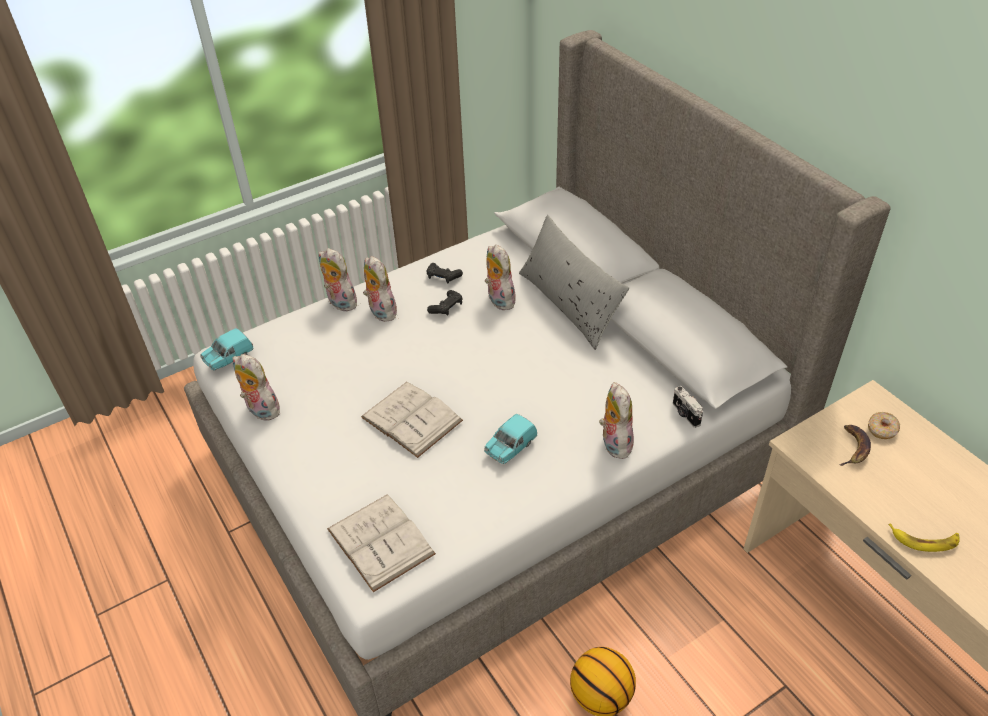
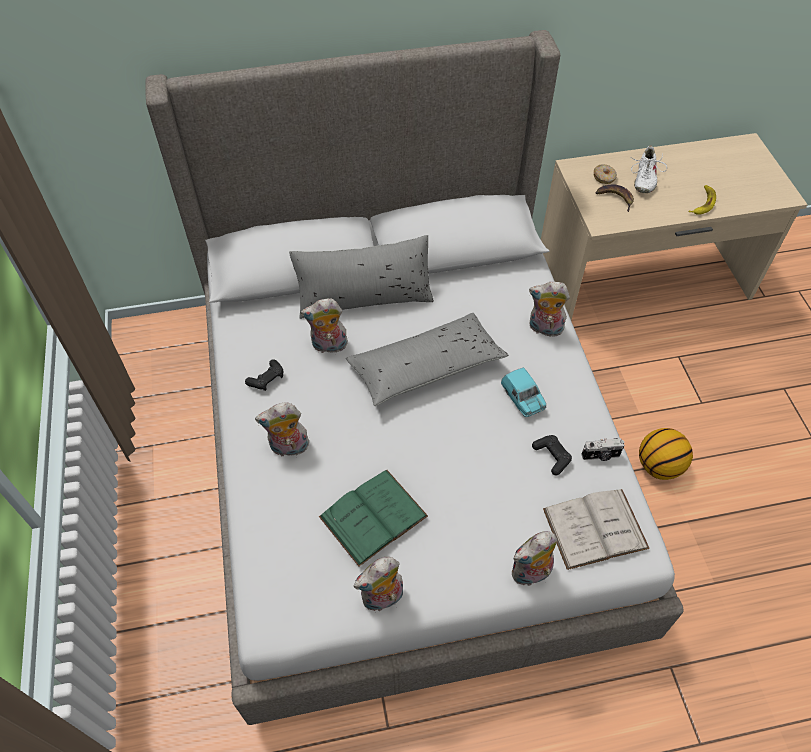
camera: 70 degrees left, 10 degrees up
(229, 358) = (283, 616): turquoise toy car -> none
(332, 379) = (373, 516): none -> green book
(339, 303) = (251, 483): plush toy -> plush toy (531, 574)
(411, 419) = (456, 463): white book -> none
(446, 307) = (316, 390): black game controller -> black game controller (552, 456)
(510, 368) = (426, 367): none -> grey pillow
(685, 414) = (533, 275): camera -> camera (601, 456)
(916, 469) = (644, 178): none -> white shoe

